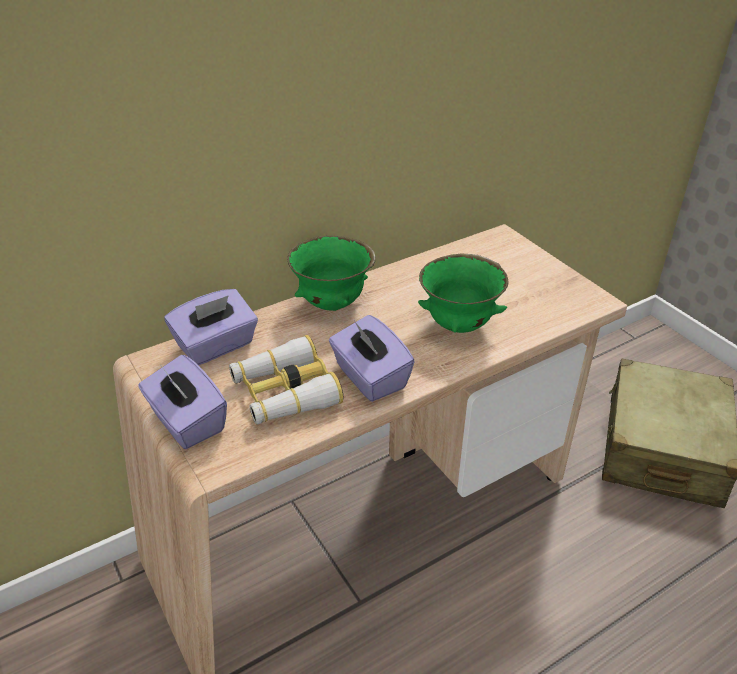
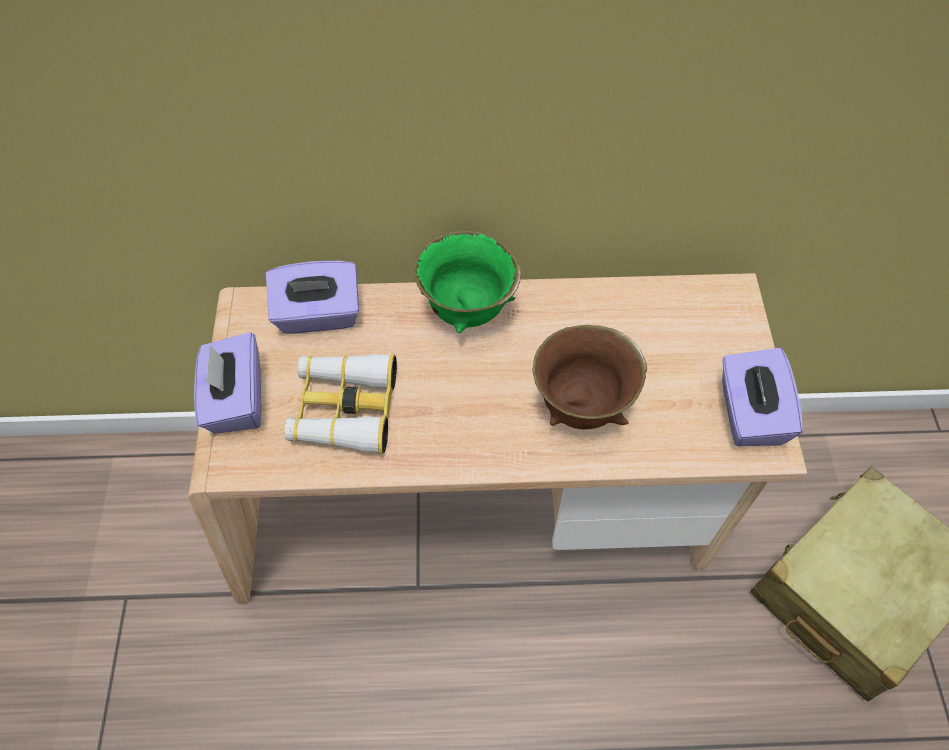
camera: 30 degrees right, 20 degrees up
(369, 377) = (437, 432): purple tissue box -> purple tissue box (748, 413)
(460, 325) = (581, 407): green bowl -> brown bowl

